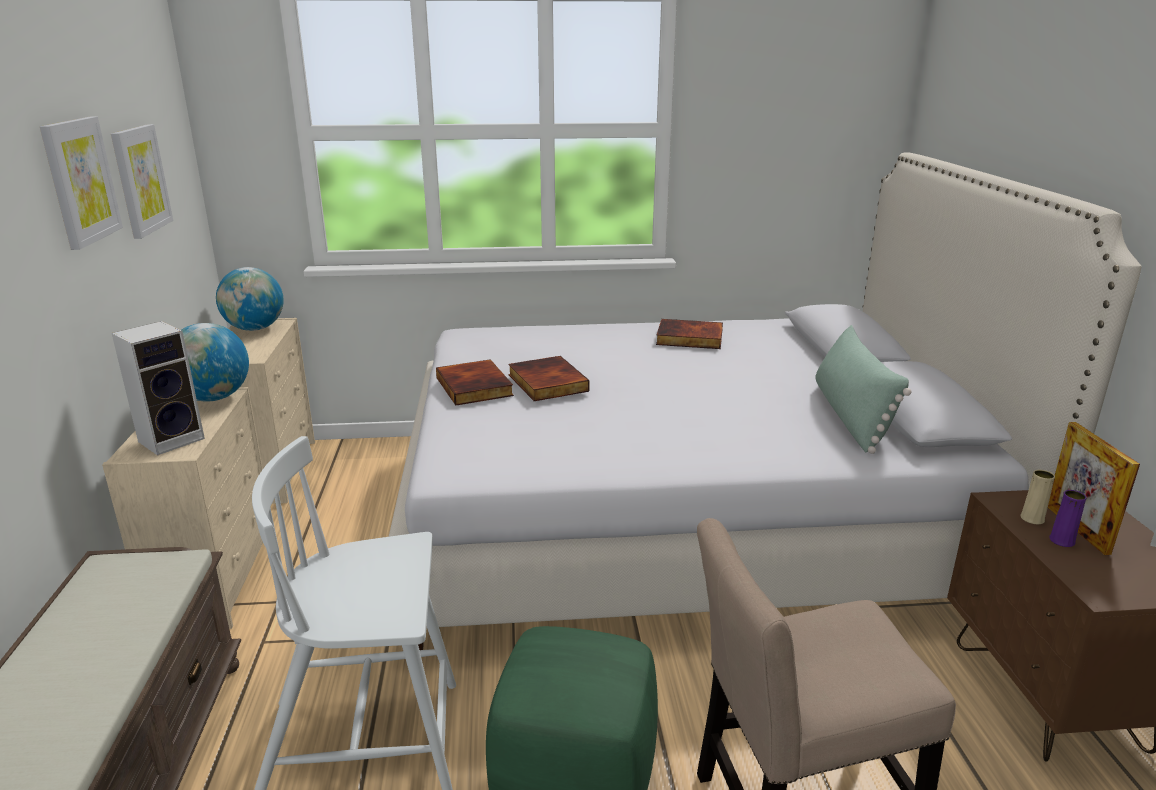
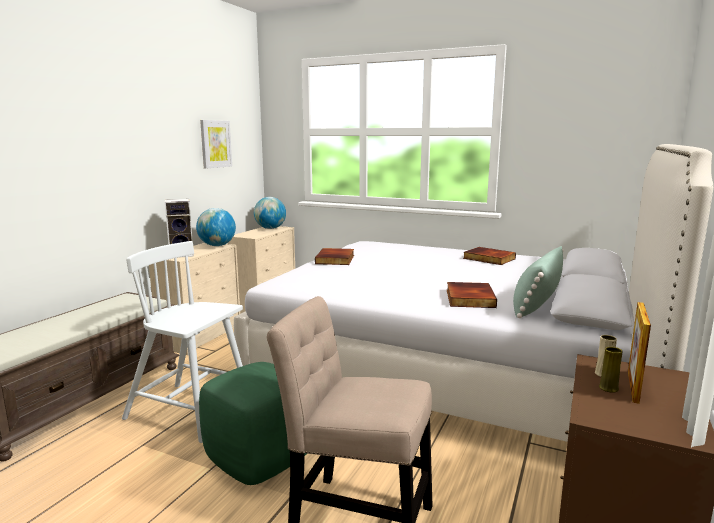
camera: 30 degrees right, 10 degrees down
(80, 181) = (174, 135): picture -> none
(546, 383) = (372, 262): book -> book (468, 298)
(1062, 540) = (608, 388): purple vase -> yellow vase

